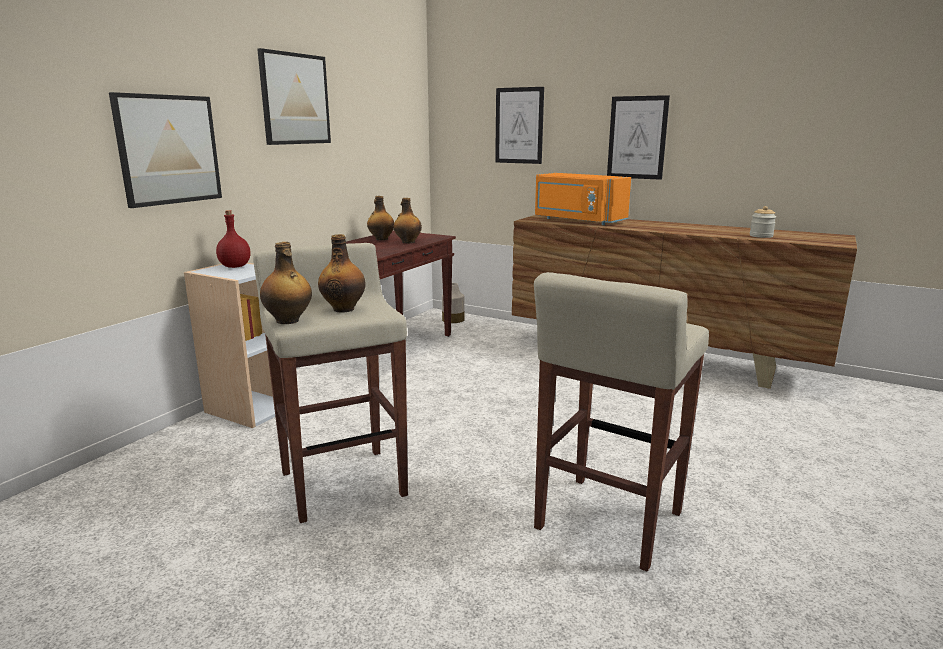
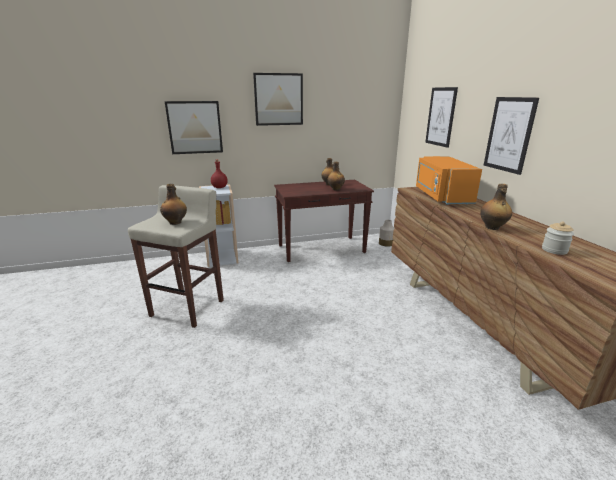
camera: 45 degrees right, 5 degrees up
(288, 321) = (145, 222): bottle -> bottle (492, 227)
(607, 522) = (234, 400): beige stool -> none

